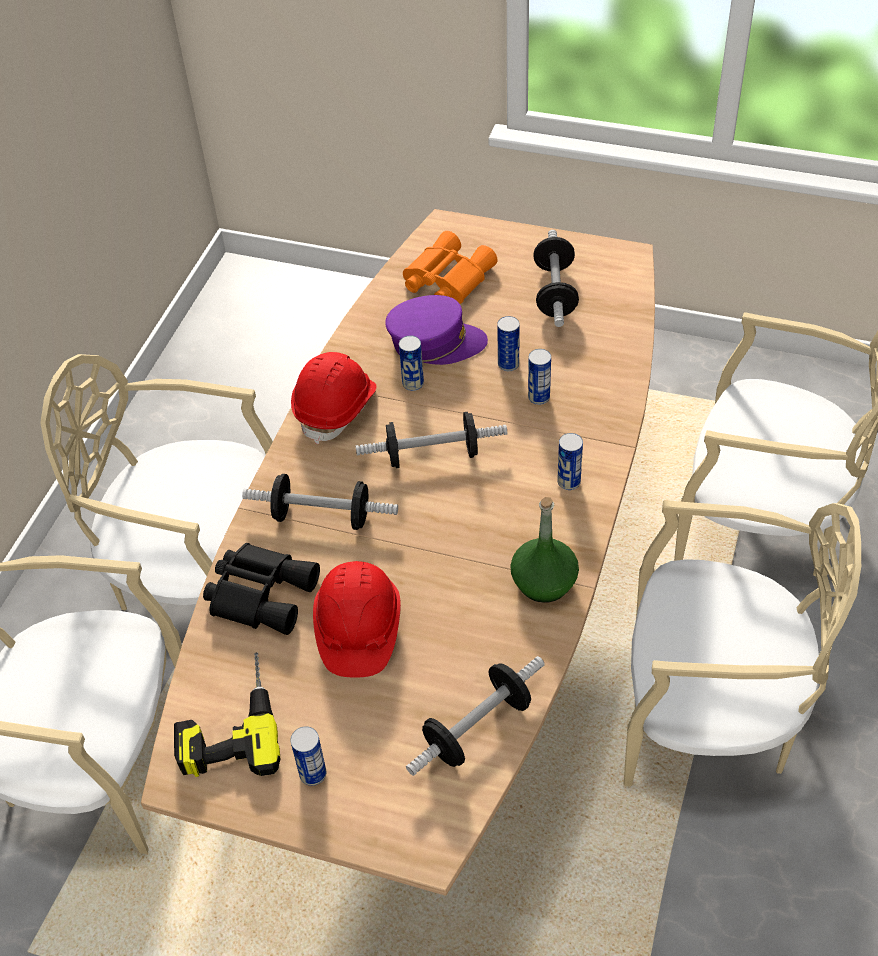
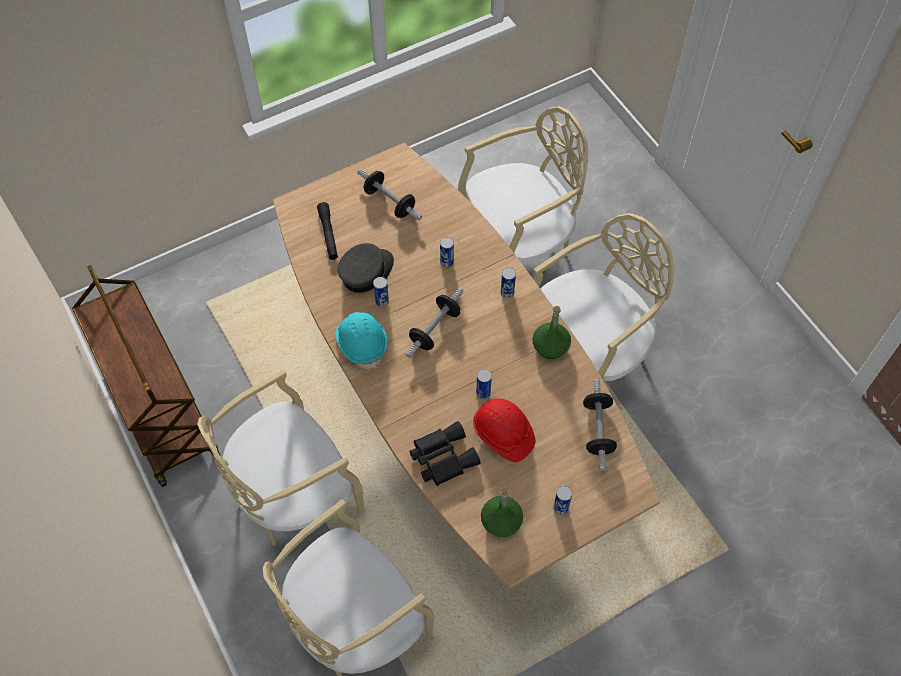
camera: 50 degrees left, 10 degrees up
(185, 399) = (161, 412): none -> brown cart
(228, 722) = (501, 522): power drill -> green bottle
(322, 516) = (423, 400): dumbbell -> none
(336, 408) = (362, 343): red hard hat -> turquoise hard hat
(435, 343) = (366, 272): purple cap -> grey cap
(445, 279) = (328, 234): orange binoculars -> black flashlight
(508, 364) = (413, 257): can -> can (483, 393)

